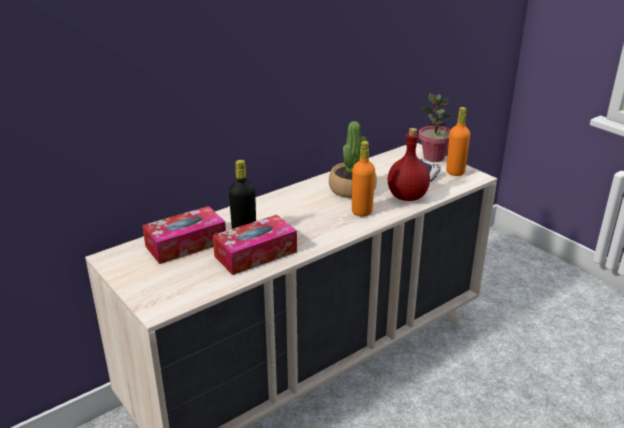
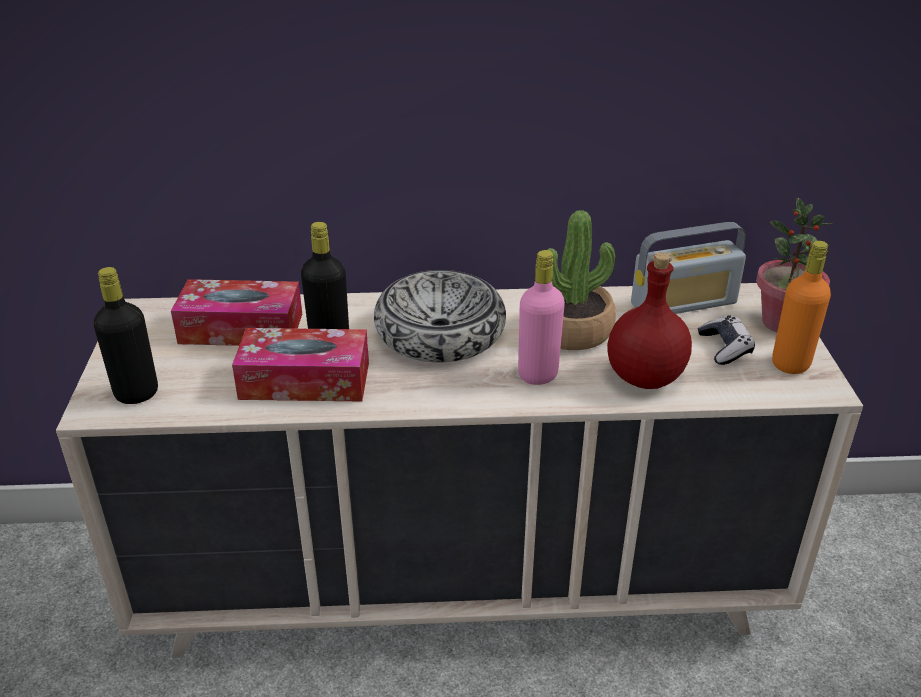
camera: 35 degrees right, 5 degrees up
(171, 294) = (136, 393): none -> black bottle
(294, 210) = (439, 333): none -> bowl
(362, 211) = (538, 374): orange bottle -> pink bottle
(386, 162) = (683, 303): none -> radio

